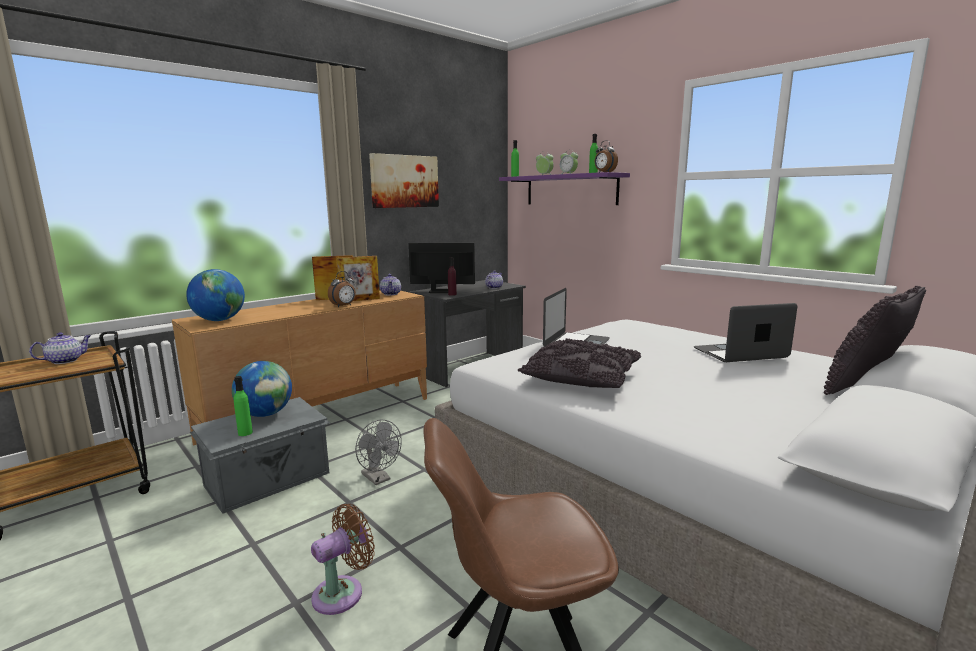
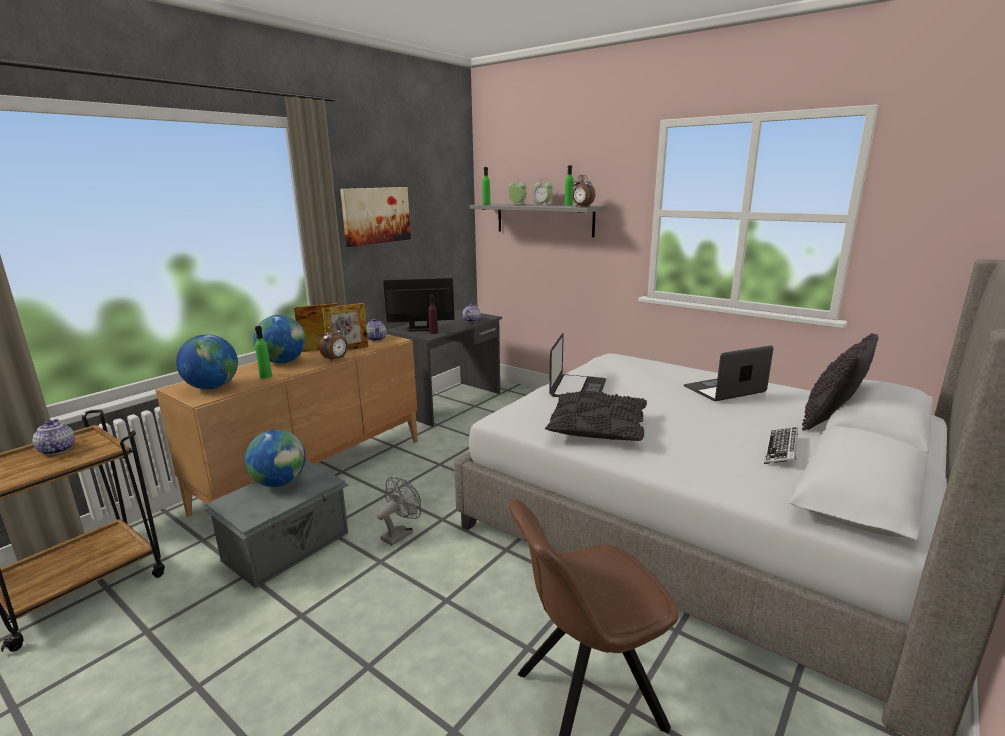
camera: 10 degrees left, 5 degrees up
(66, 361) = (57, 449): teapot -> teapot turned 60 degrees counterclockwise
(245, 433) = (268, 506): green bottle -> green bottle (266, 376)
(295, 306) = (283, 362): none -> globe
(343, 592) = (409, 650): brown fan -> none
(379, 479) = (400, 534): grey fan -> grey fan turned 90 degrees counterclockwise
(570, 190) = (544, 219): purple shelf -> grey shelf
(791, 411) = (781, 450): none -> keyboard

